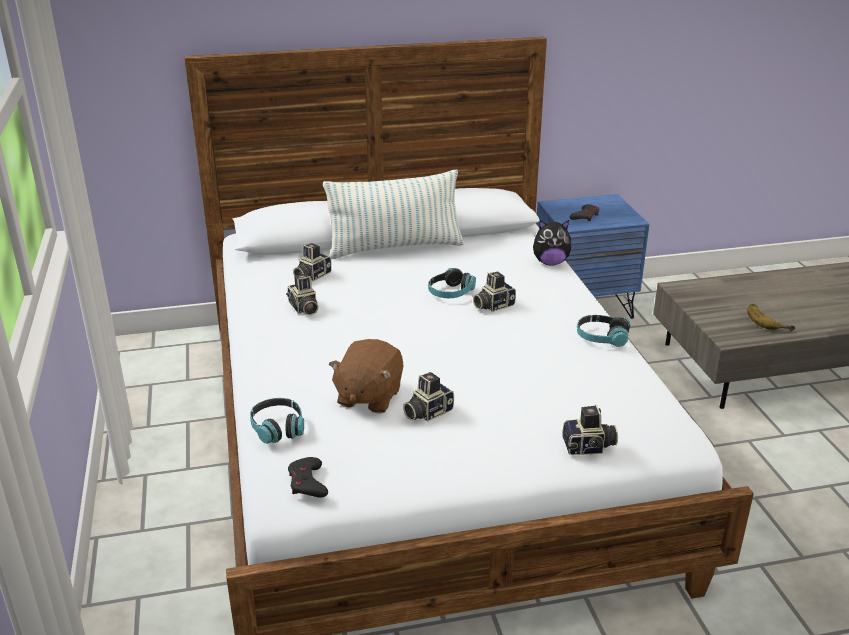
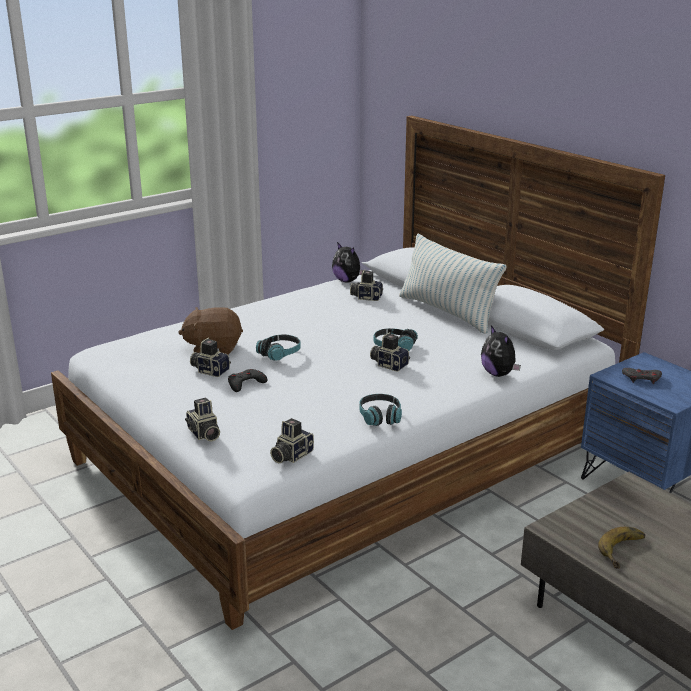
camera: 65 degrees right, 5 degrees down
(251, 275) = (347, 281): none -> plush toy
(278, 428) = (159, 331): headphones -> headphones (280, 353)
(303, 308) = (315, 305): camera -> camera (290, 455)
(307, 482) = (109, 353): black game controller -> black game controller (245, 383)

